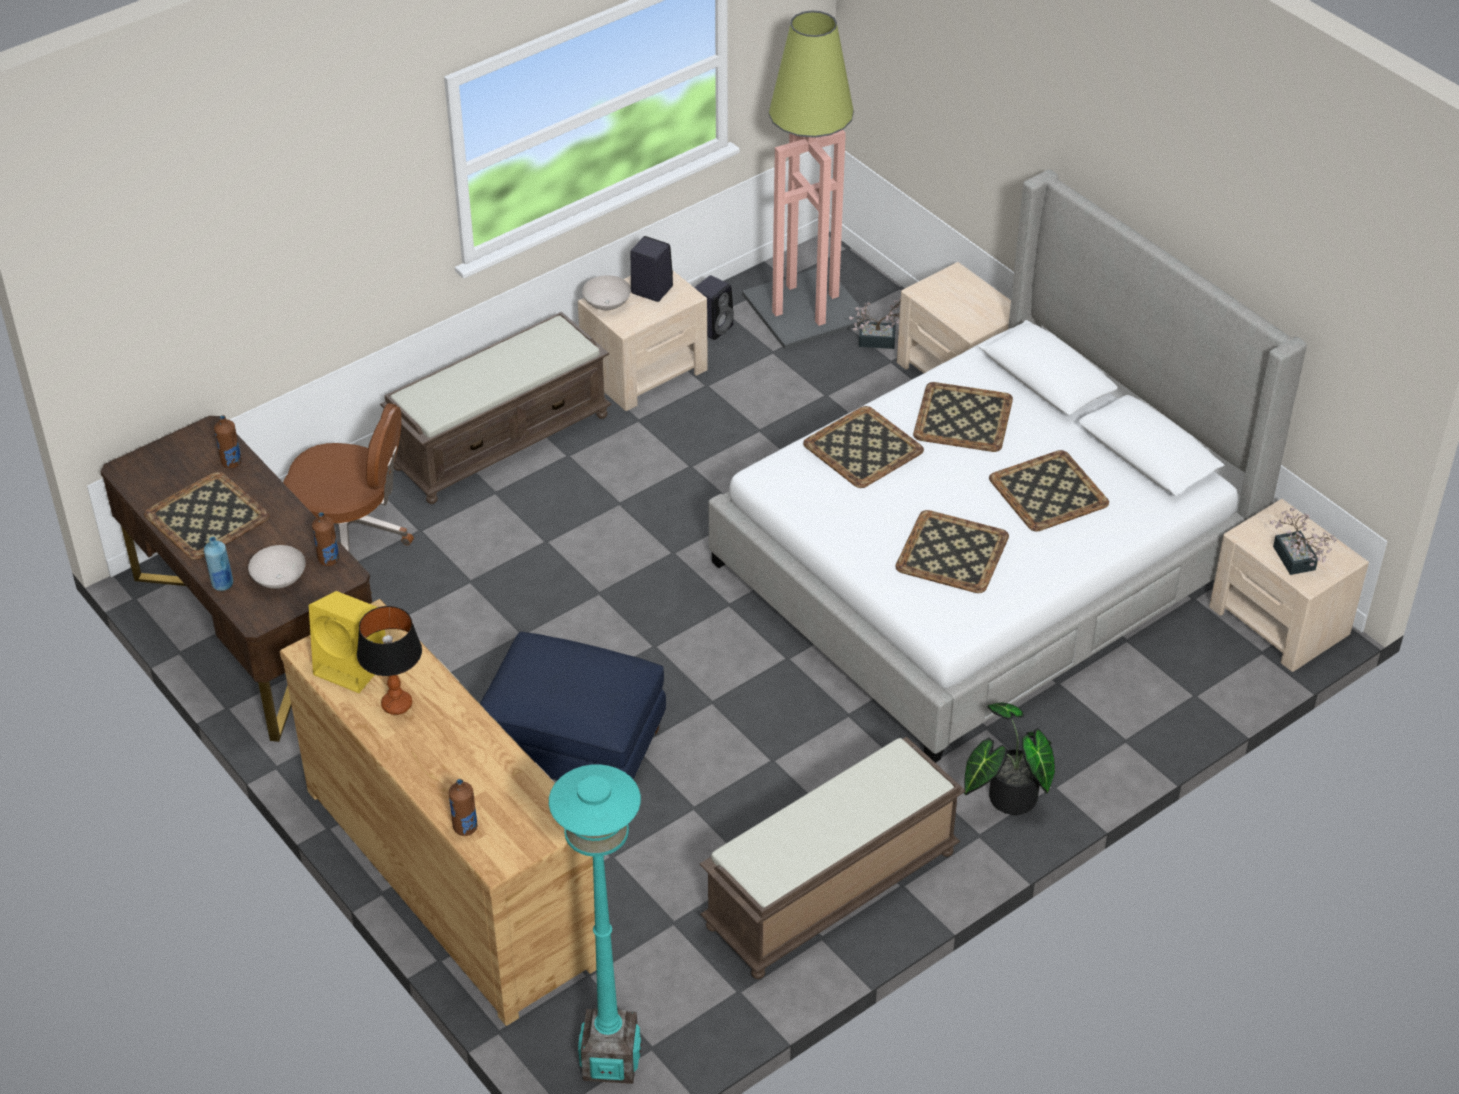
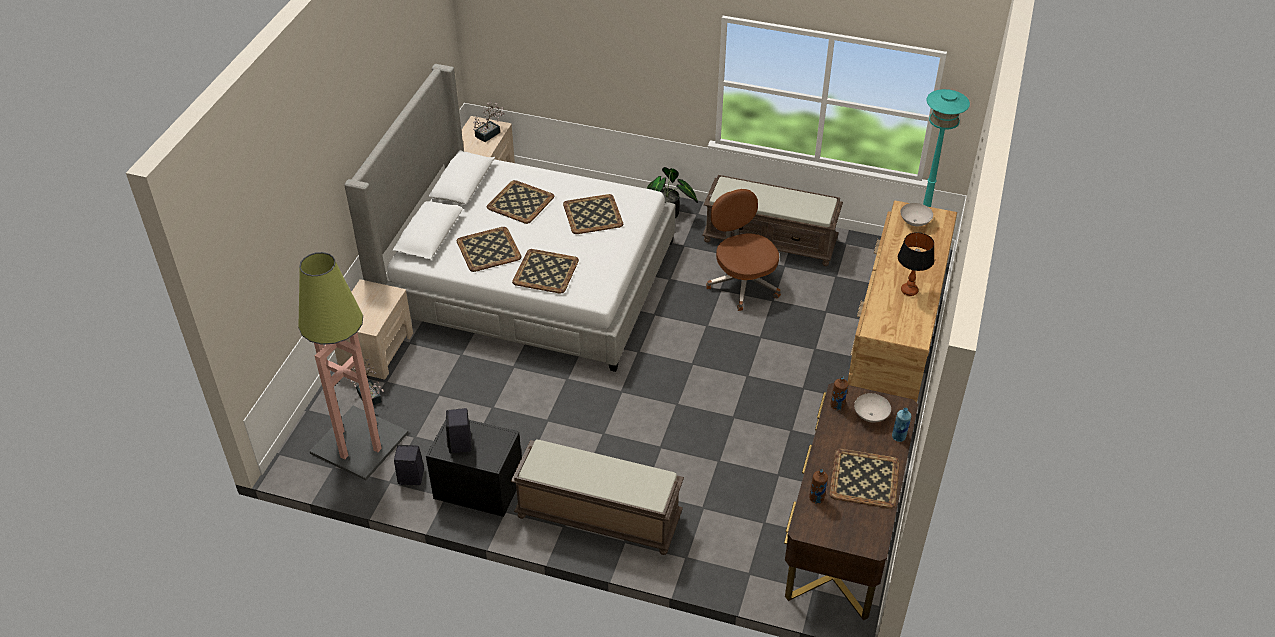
camera: 125 degrees left, 0 degrees up
(351, 534) = (735, 537): brown office chair -> brown office chair (742, 283)
(353, 666) = (907, 318): yellow speaker -> none
(465, 827) = (940, 233): brown bottle -> none
(573, 752) = (785, 355): blue ottoman -> none
(606, 304) = (491, 457): white bowl -> white bowl (914, 222)
(645, 370) = (478, 486): beige nightstand -> black nightstand

